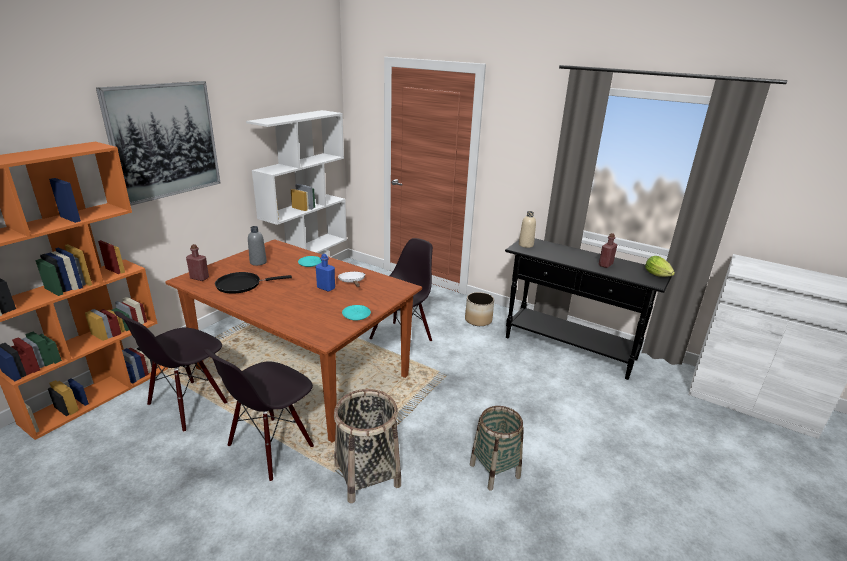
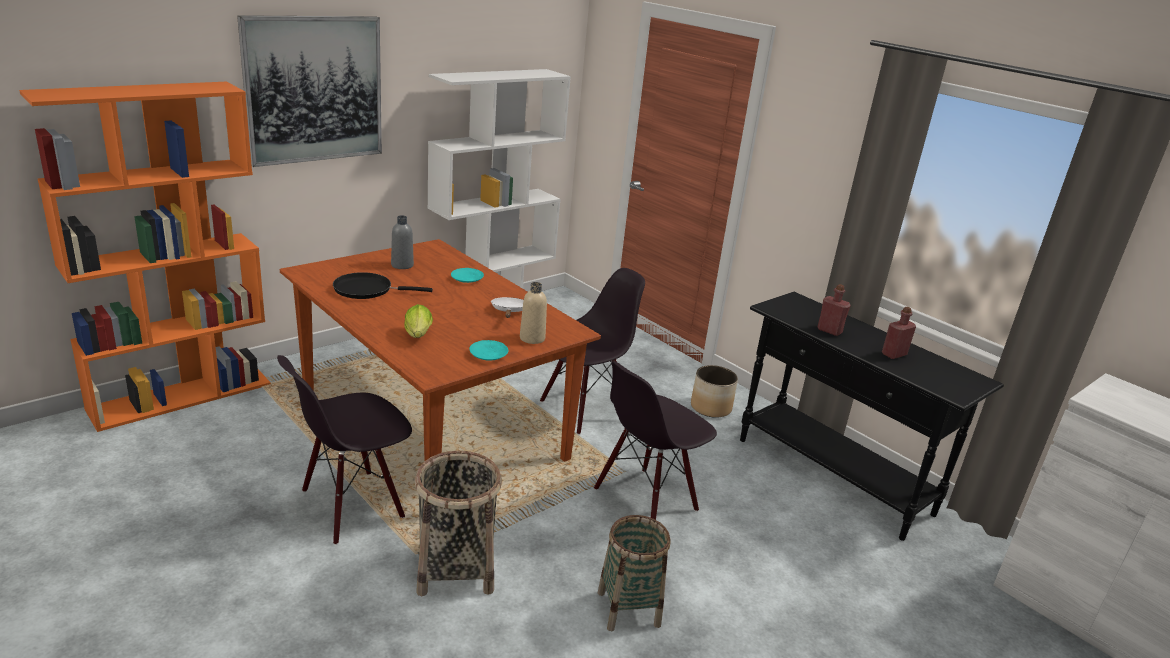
camera: 15 degrees right, 0 degrees up
(187, 405) = (276, 432): black chair -> black chair (645, 501)
(199, 278) = (321, 272): red bottle -> red bottle (829, 331)
(326, 288) = (470, 313): blue bottle -> none
(526, 245) = (786, 305): beige bottle -> beige bottle (532, 338)
(658, 276) = (971, 386): lettuce -> lettuce (418, 336)

